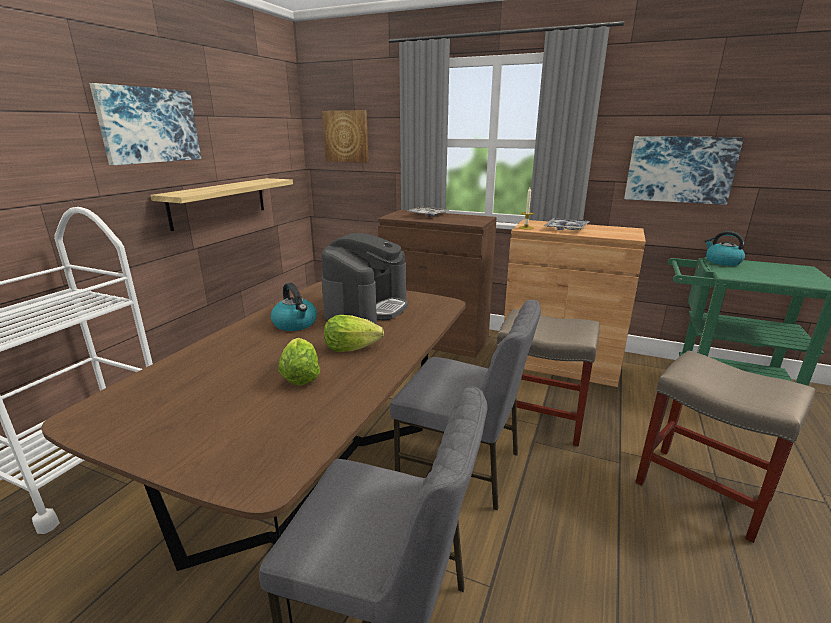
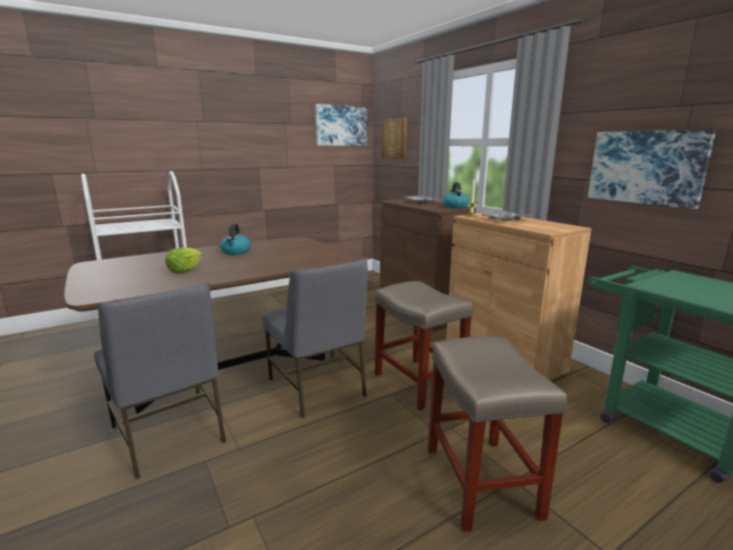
camera: 35 degrees right, 5 degrees down
(149, 125) = (240, 129): picture -> picture (341, 125)
(219, 202) = (286, 181): shelf -> none
(351, 348) = (233, 266): lettuce -> none
(367, 308) = (288, 252): coffee machine -> none
(722, 262) = (675, 275): kettle -> kettle (455, 207)

